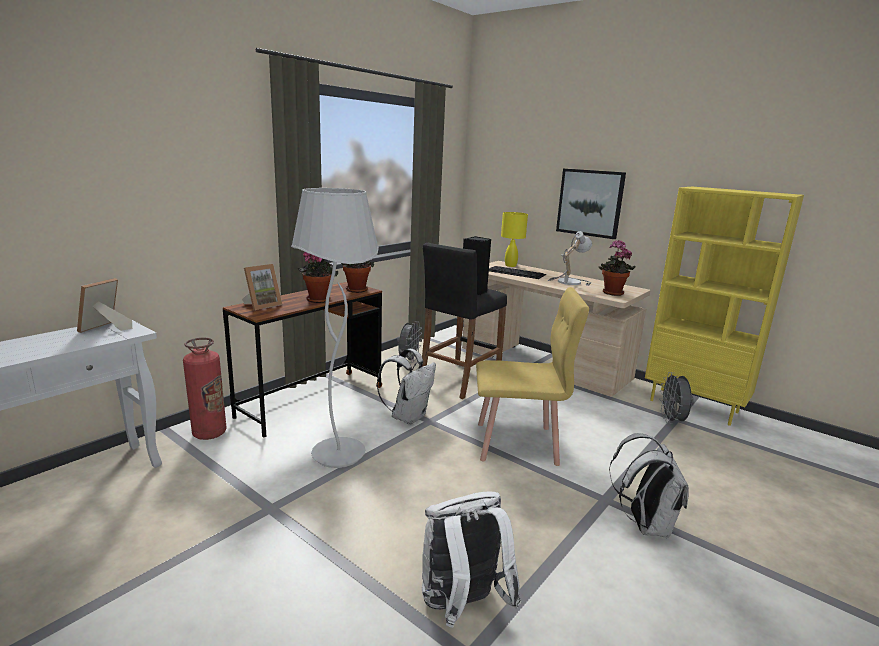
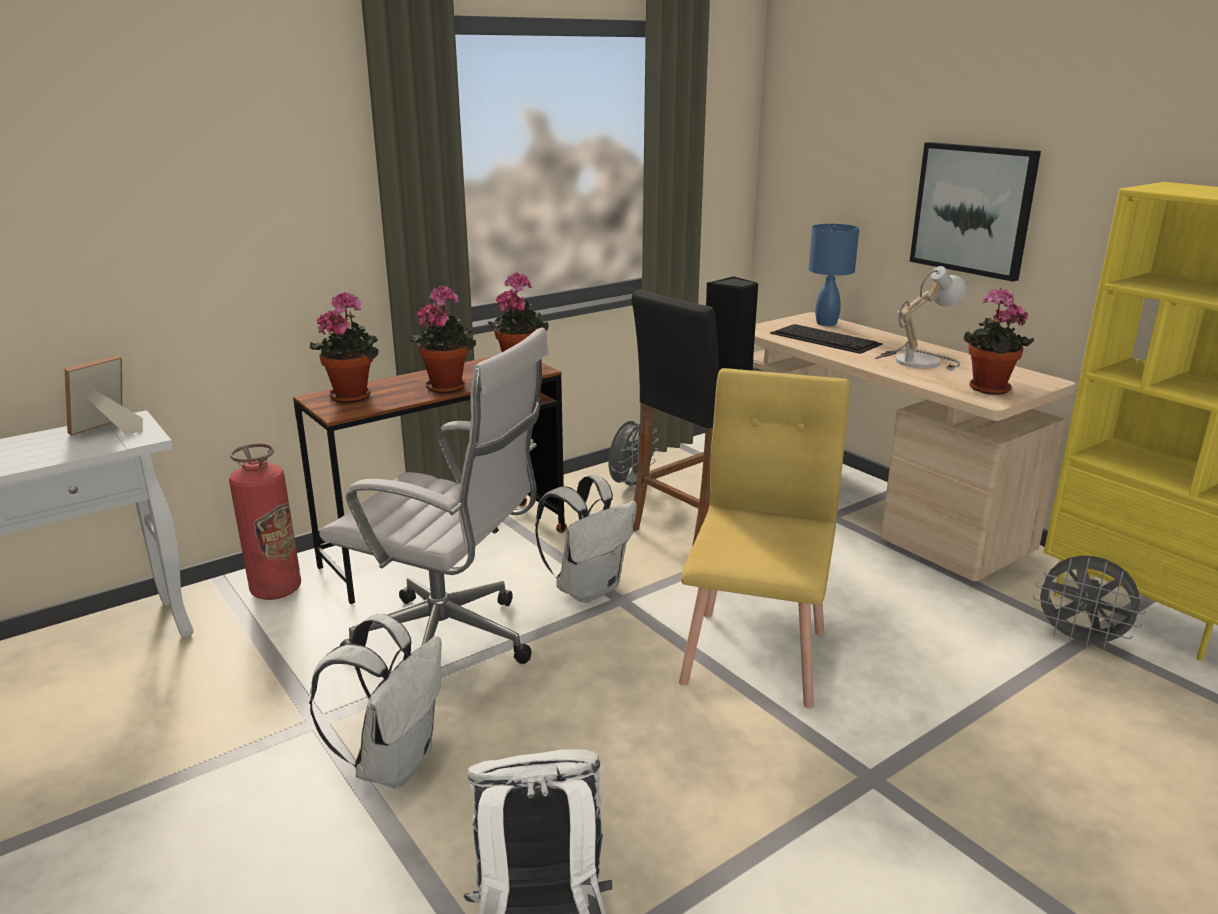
camera: 15 degrees right, 5 degrees up
(262, 305) = (353, 395): picture frame -> potted plant
(339, 454) = (451, 644): white floor lamp -> white office chair
(511, 265) = (827, 323): yellow table lamp -> blue table lamp
(517, 444) = (756, 656): yellow chair -> yellow chair turned 90 degrees counterclockwise
(644, 524) = (924, 833): white backpack -> white backpack (394, 762)
(672, 421) = (1079, 640): grey fan -> grey fan turned 75 degrees counterclockwise

